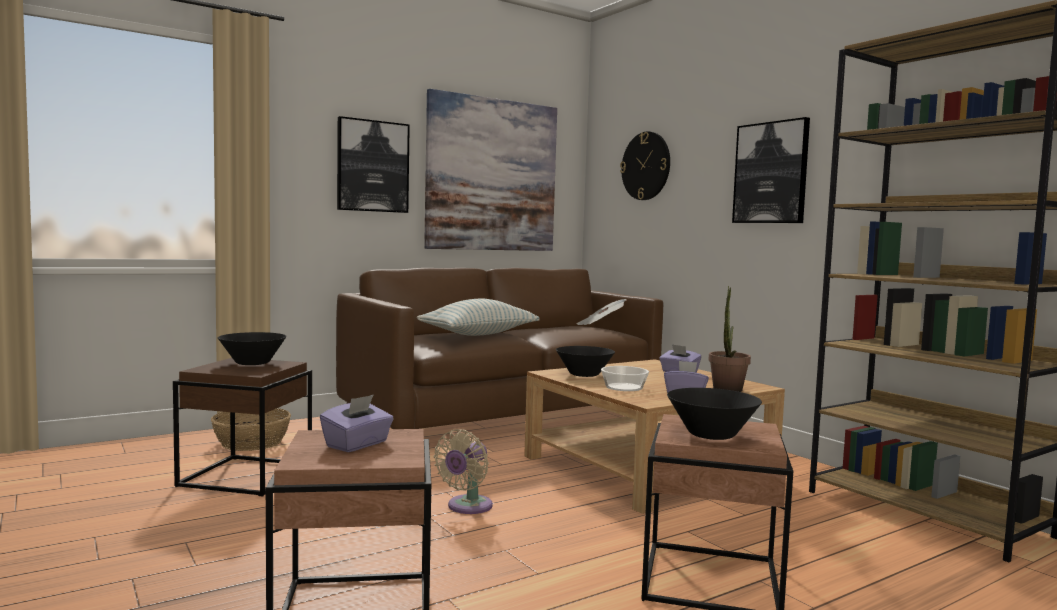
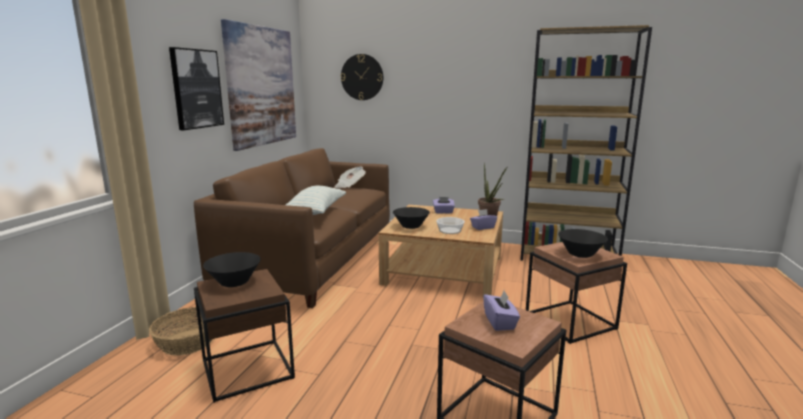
camera: 40 degrees left, 10 degrees up
(467, 507) = (417, 330): beige fan -> none
(771, 173) = (461, 88): picture -> none

